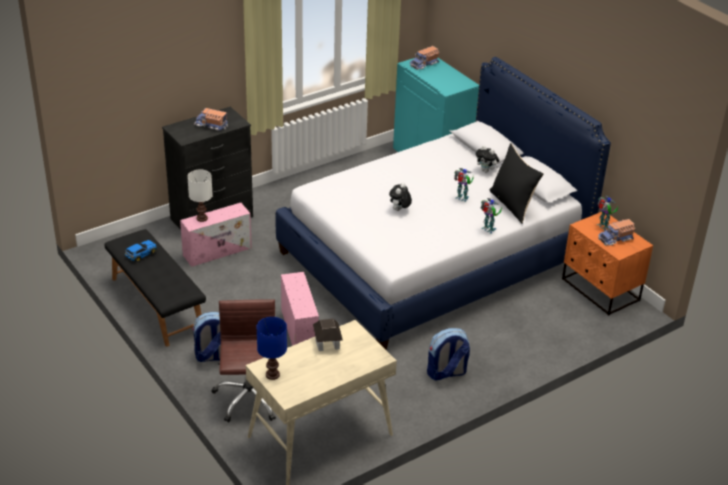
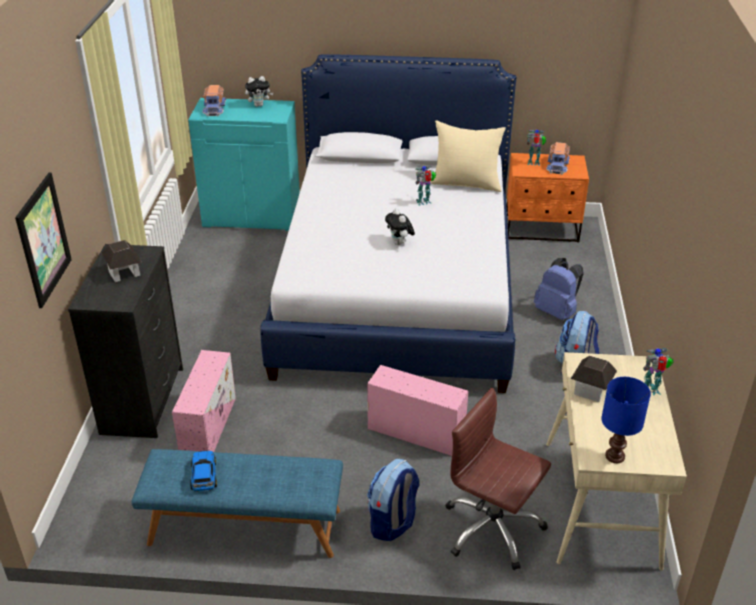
camera: 50 degrees left, 0 degrees up
(156, 78) = (43, 240): none -> picture
(156, 304) = (244, 528): black bench -> blue bench
(202, 218) = (193, 392): white table lamp -> none
(211, 125) = (124, 273): toy truck -> toy house
(486, 171) = (396, 171): plush toy -> plush toy (259, 105)
(488, 230) = (490, 212): toy robot -> toy robot (651, 391)
(501, 339) = (557, 312): none -> blue backpack
(513, 205) = (466, 183): black pillow -> beige pillow

